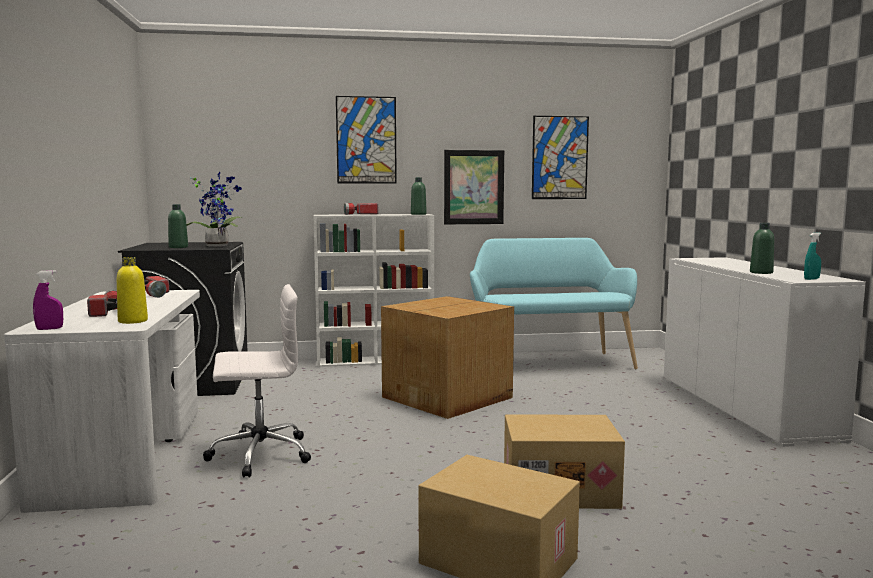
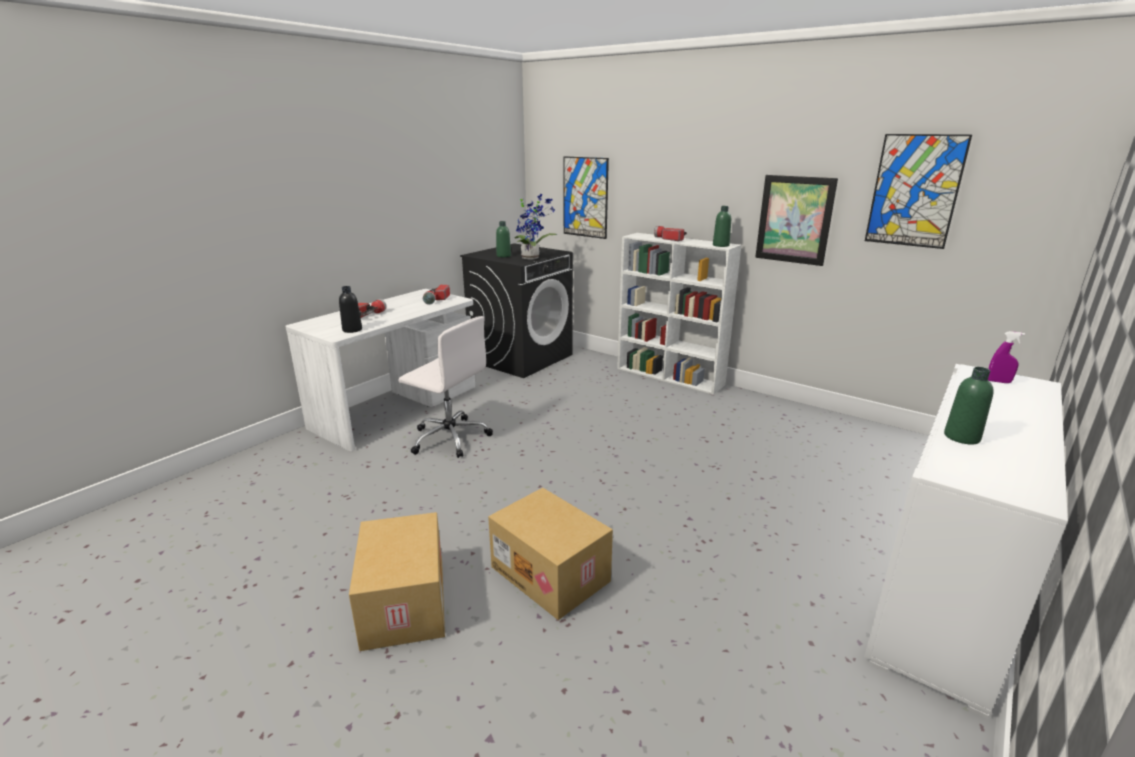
camera: 45 degrees right, 15 degrees up
(49, 329) = (307, 326): purple spray bottle -> purple spray bottle (998, 381)
(133, 321) = (352, 330): yellow bottle -> black bottle
(366, 140) = (688, 161): picture -> picture (585, 197)
(449, 397) = (653, 438): cardboard box -> none
(549, 362) = (826, 432): turquoise bench -> none
(811, 279) = (982, 480): turquoise spray bottle -> none

